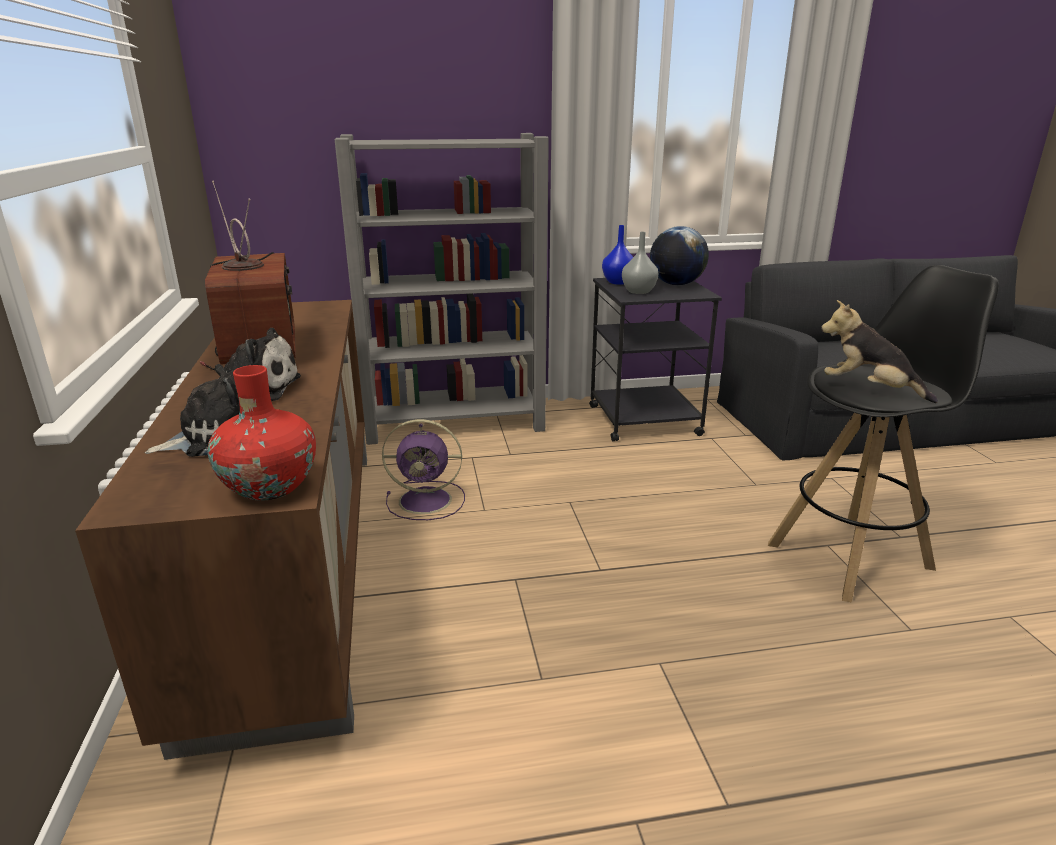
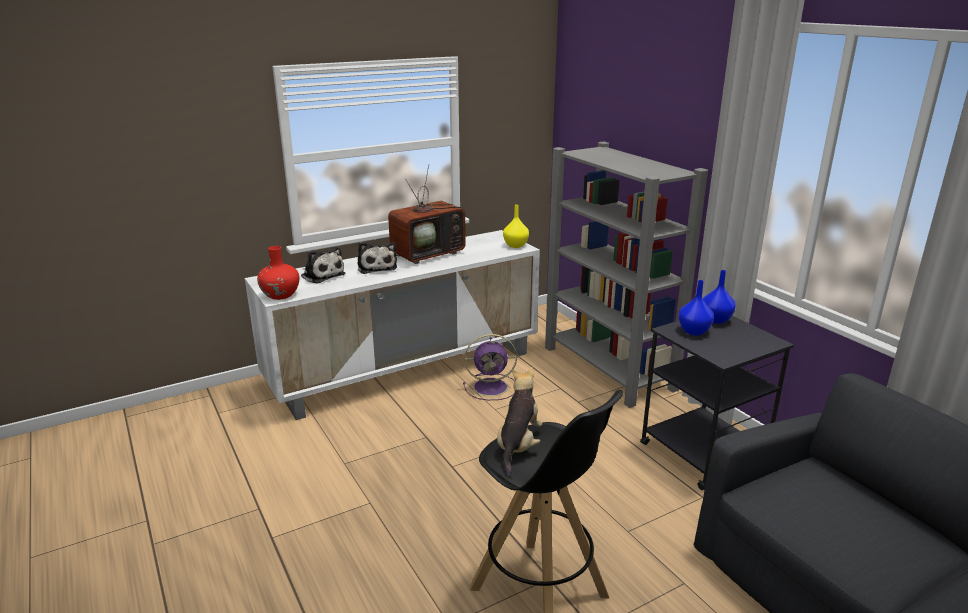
camera: 70 degrees right, 0 degrees up
(295, 564) = (406, 368): brown tv stand -> white tv stand
(316, 306) = (516, 245): none -> yellow vase
(428, 500) = (492, 387): purple fan -> purple fan turned 75 degrees counterclockwise
(638, 291) = (694, 331): grey vase -> blue vase
(676, 284) = (744, 344): globe -> none

